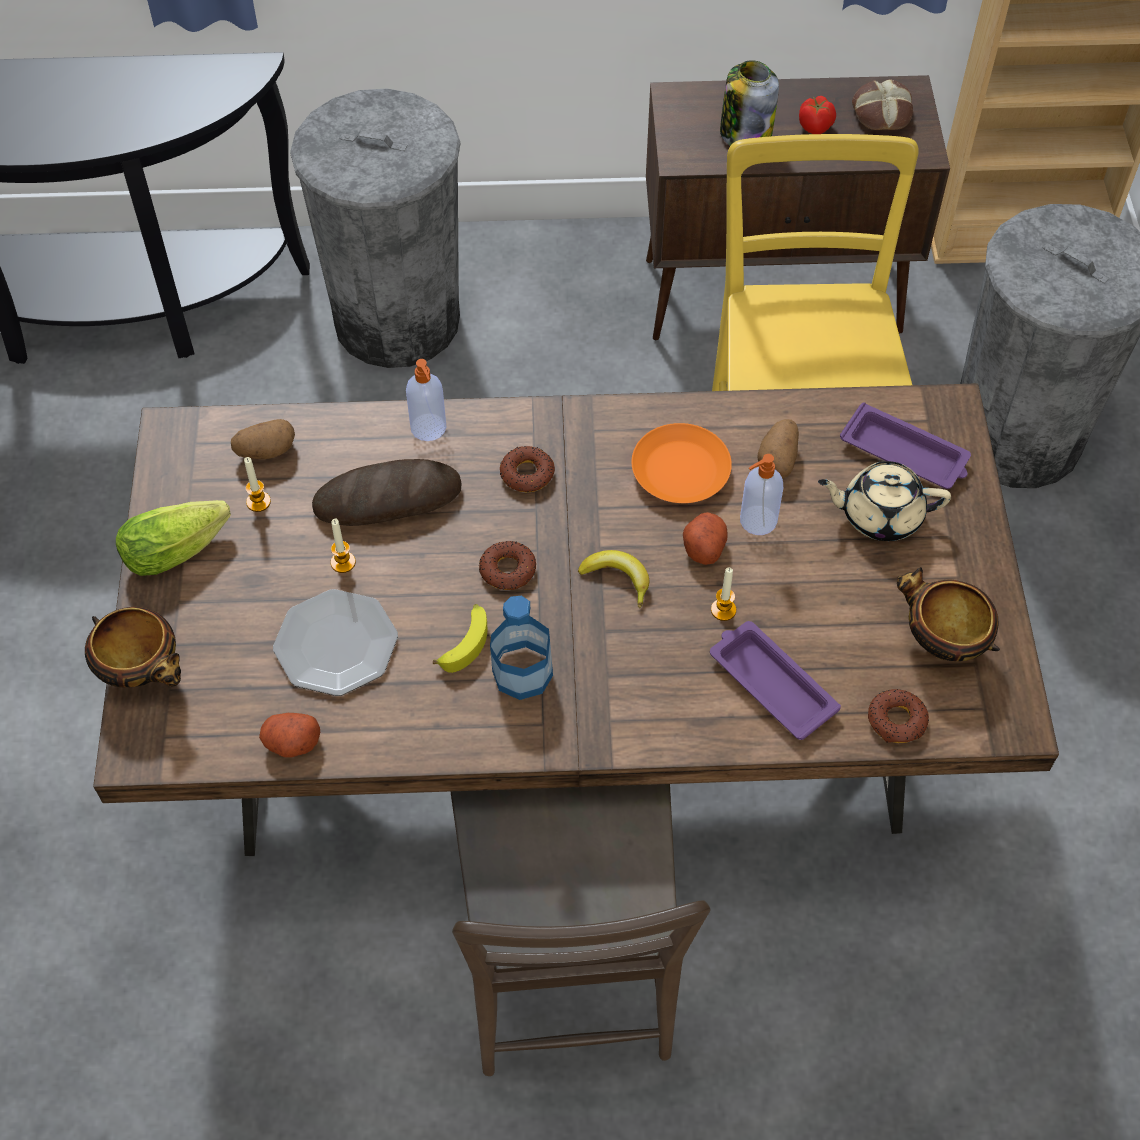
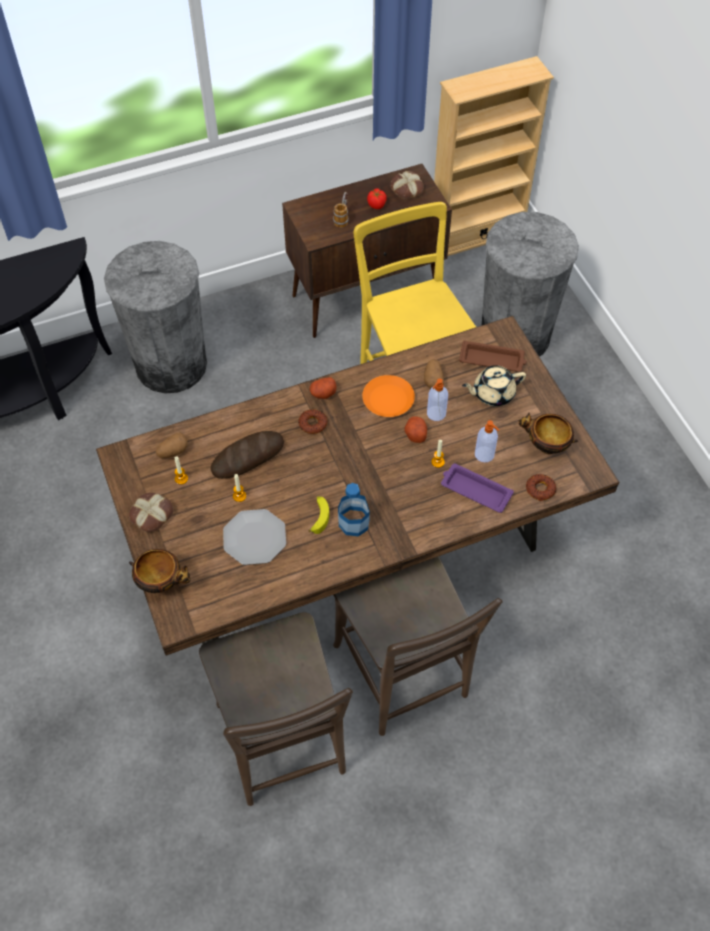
camera: 20 degrees left, 0 degrees up
(181, 548) = (151, 514): lettuce -> bread
(291, 743) = (254, 593): potato -> potato (323, 393)
(309, 1031) = (283, 745): none -> brown chair
(429, 428) = (252, 415): soap dispenser -> soap dispenser (485, 455)
(507, 570) = (324, 474): donut -> none
(618, 578) = (380, 462): banana -> none
(745, 134) = (342, 218): jar -> mug
(906, 453) = (493, 360): purple tray -> brown tray

